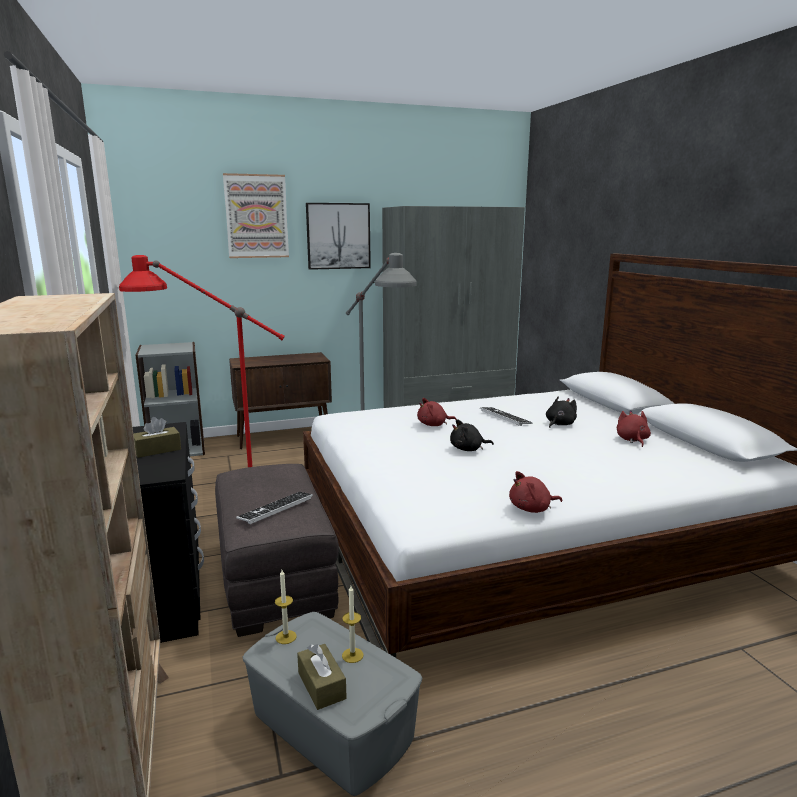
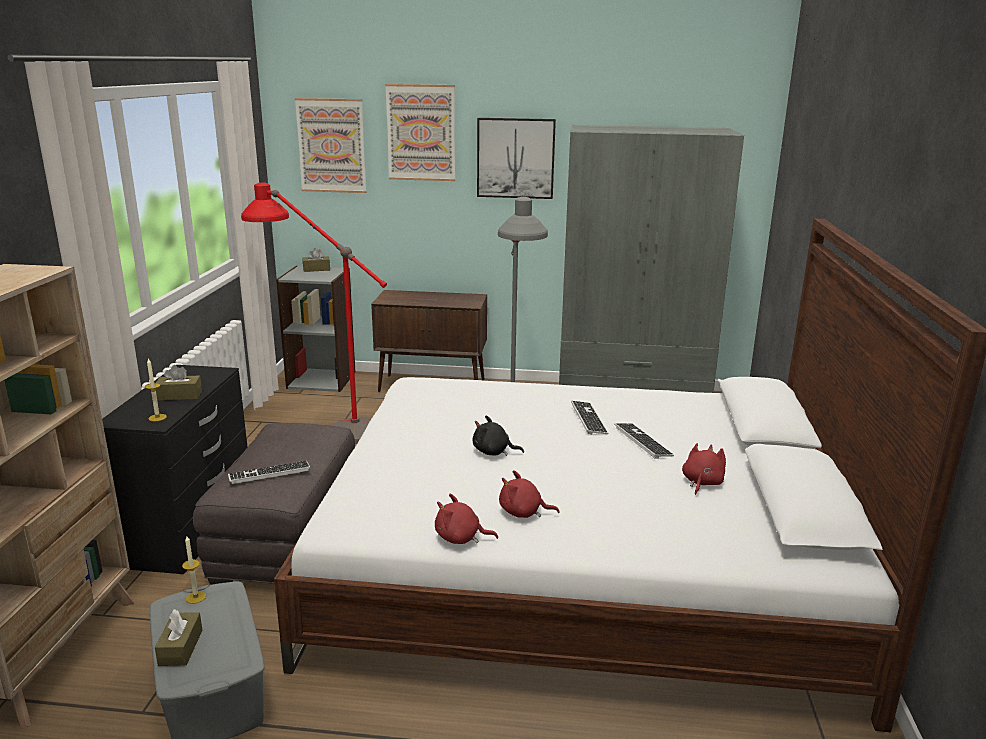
camera: 25 degrees right, 5 degrees up
(164, 345) = (316, 269): none -> brown tissue box
(172, 230) = (331, 146): none -> picture
(352, 655) = (228, 631): candle -> candle (157, 417)
(434, 425) = (493, 413): red plush toy -> red plush toy (523, 512)
(559, 424) = (642, 441): black plush toy -> keyboard

